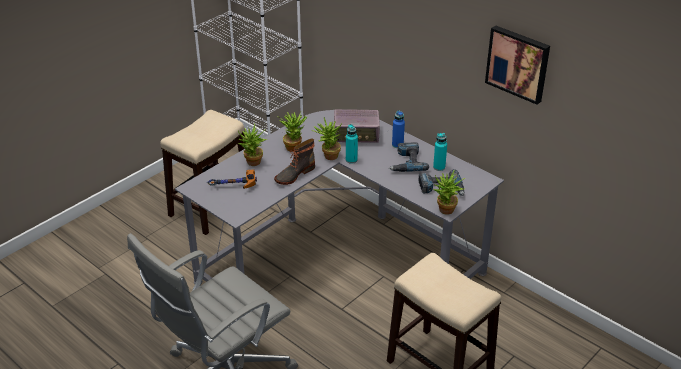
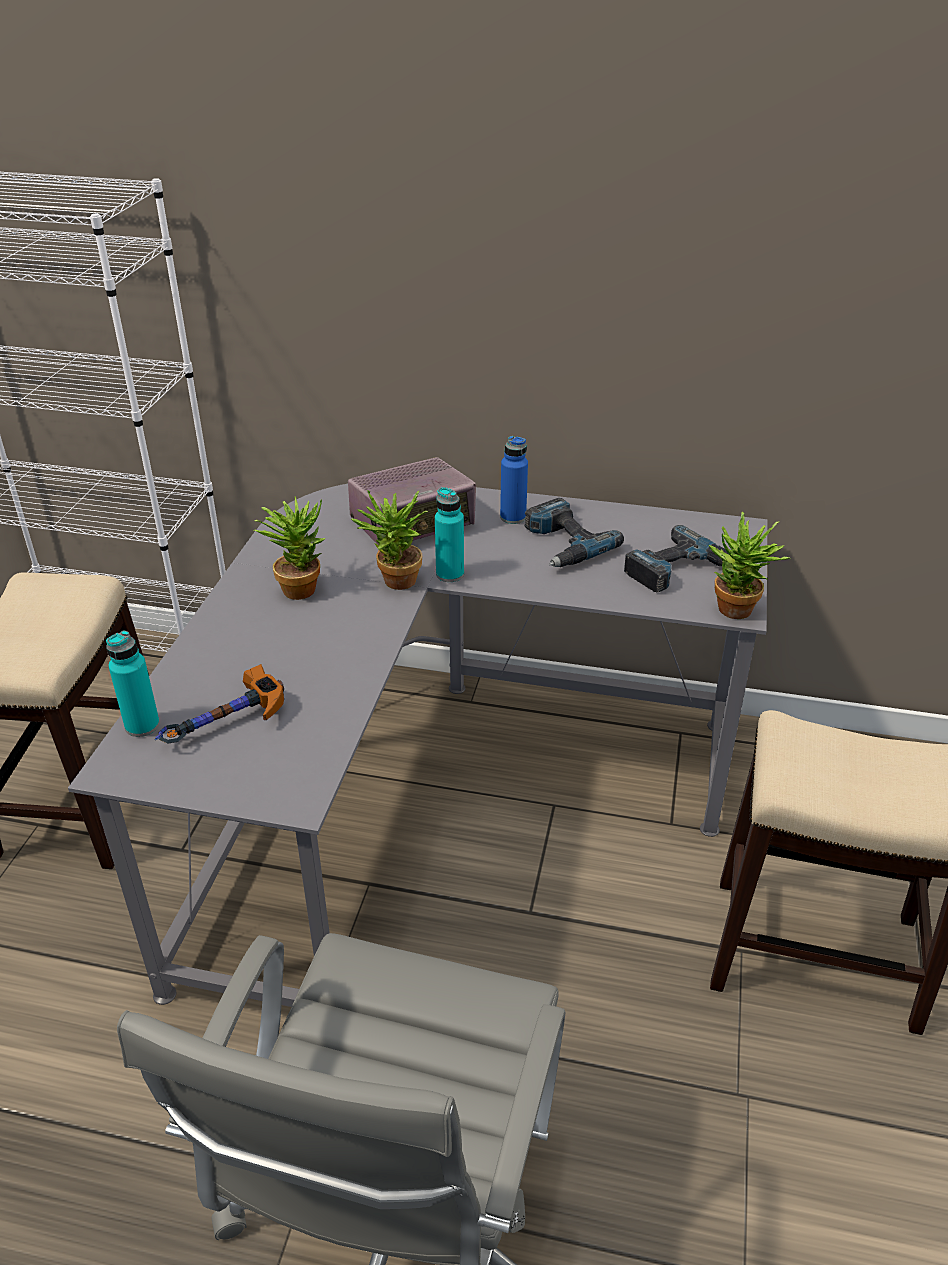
camera: 30 degrees left, 0 degrees up
(253, 164) = (234, 654): potted plant -> none
(294, 174) = (353, 646): boot -> none
(439, 167) = (633, 534): turquoise bottle -> turquoise bottle (142, 725)
(518, 63) = (807, 237): picture -> none

